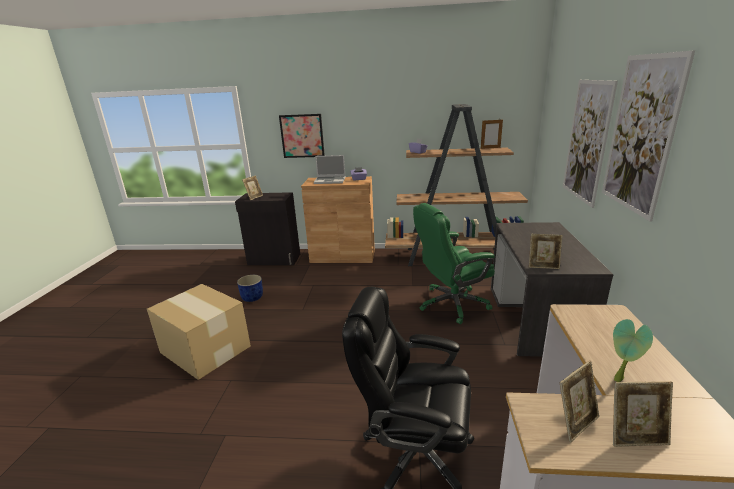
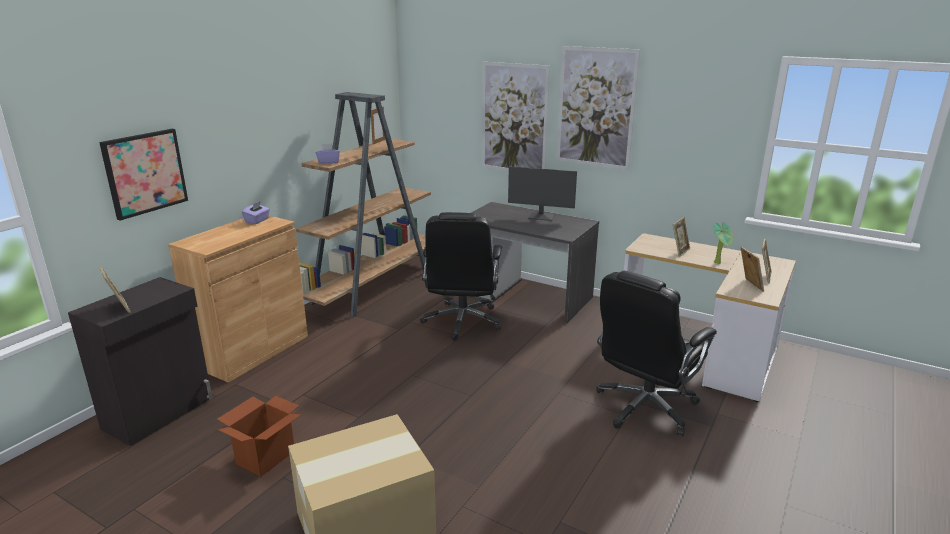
camera: 65 degrees left, 0 degrees up
(252, 298) = (266, 457): blue planter -> cardboard box
(330, 180) = (224, 235): laptop -> none
(451, 304) = (462, 322): green office chair -> black office chair
(543, 266) = (565, 233): picture frame -> picture frame (679, 251)
(564, 247) = (541, 217): none -> monitor

